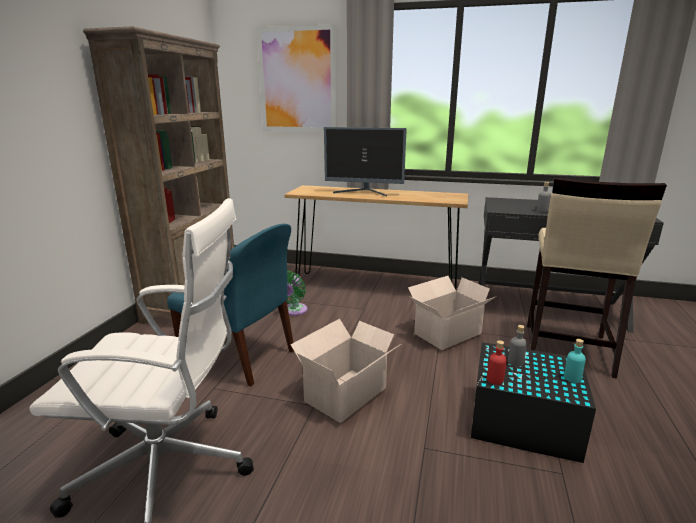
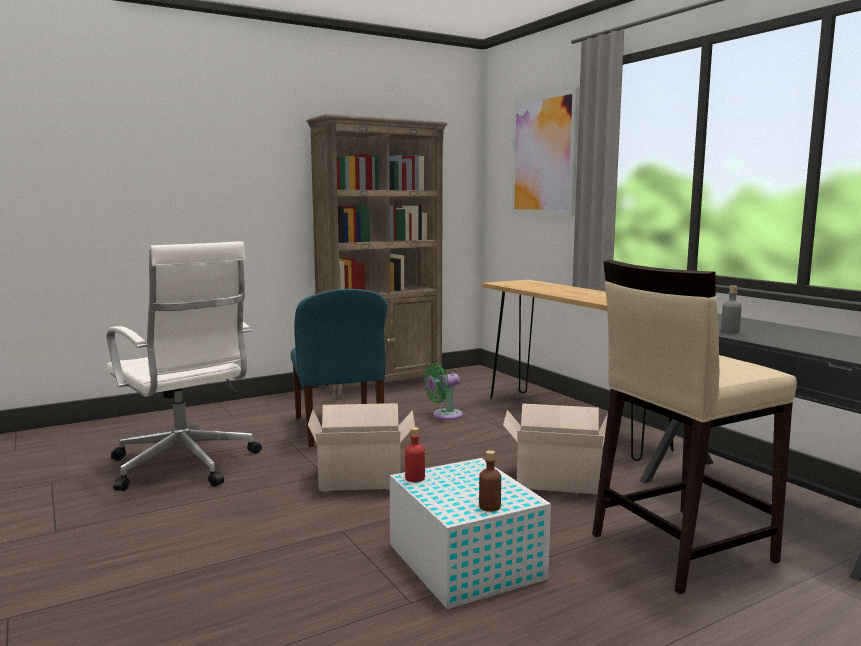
camera: 45 degrees right, 10 degrees down
(364, 192) = (565, 290): monitor -> none
(515, 362) = (468, 478): grey bottle -> none
(521, 421) = (464, 560): black storage box -> white storage box
(572, 378) = (489, 507): turquoise bottle -> brown bottle

